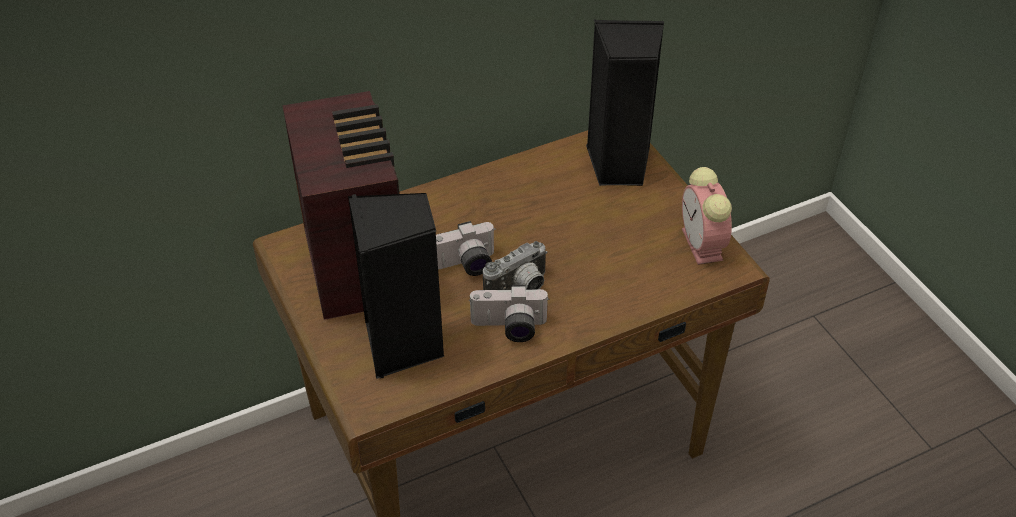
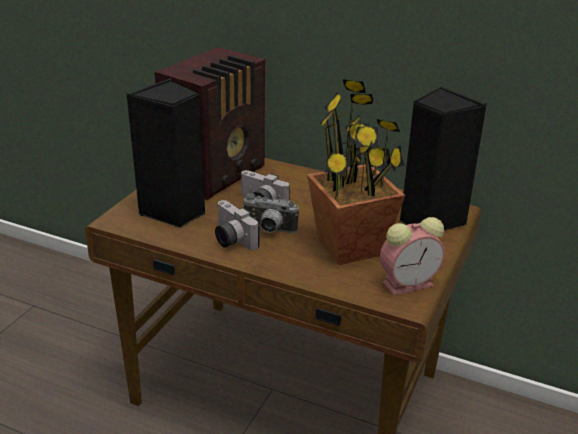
camera: 50 degrees right, 15 degrees down
(610, 247) = (350, 247): none -> potted plant
(703, 246) = (409, 283): alarm clock -> alarm clock turned 150 degrees counterclockwise

